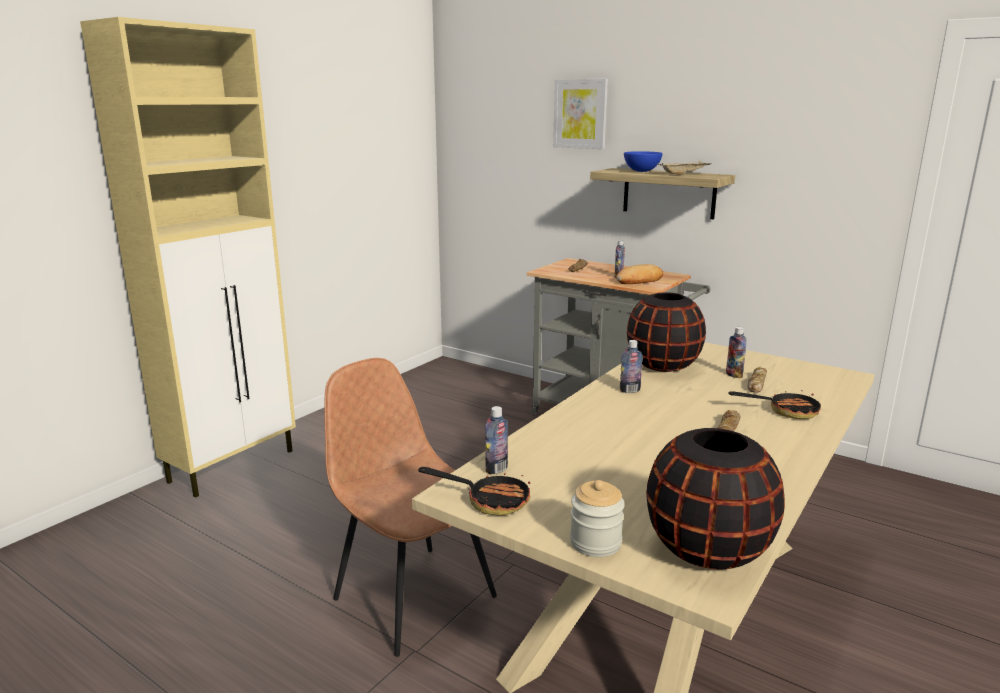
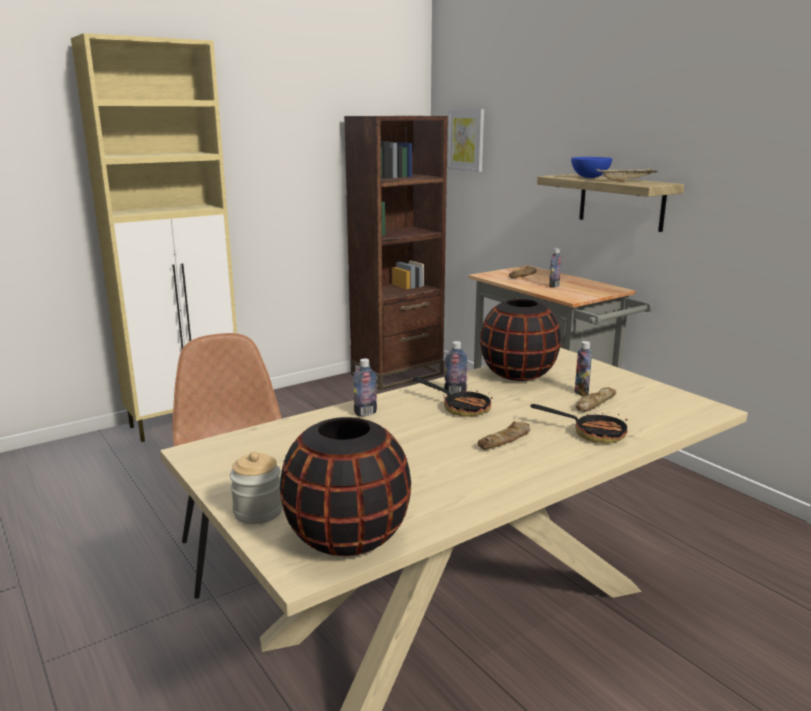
camera: 20 degrees right, 0 degrees up
(428, 380) = (397, 374): none -> brown bookcase
(489, 500) = (215, 462): frying pan -> frying pan (460, 407)
(496, 469) = (252, 439): bottle -> bottle (365, 413)
(580, 114) = (546, 117): picture -> picture (466, 140)
(639, 280) = (571, 291): bread -> none

